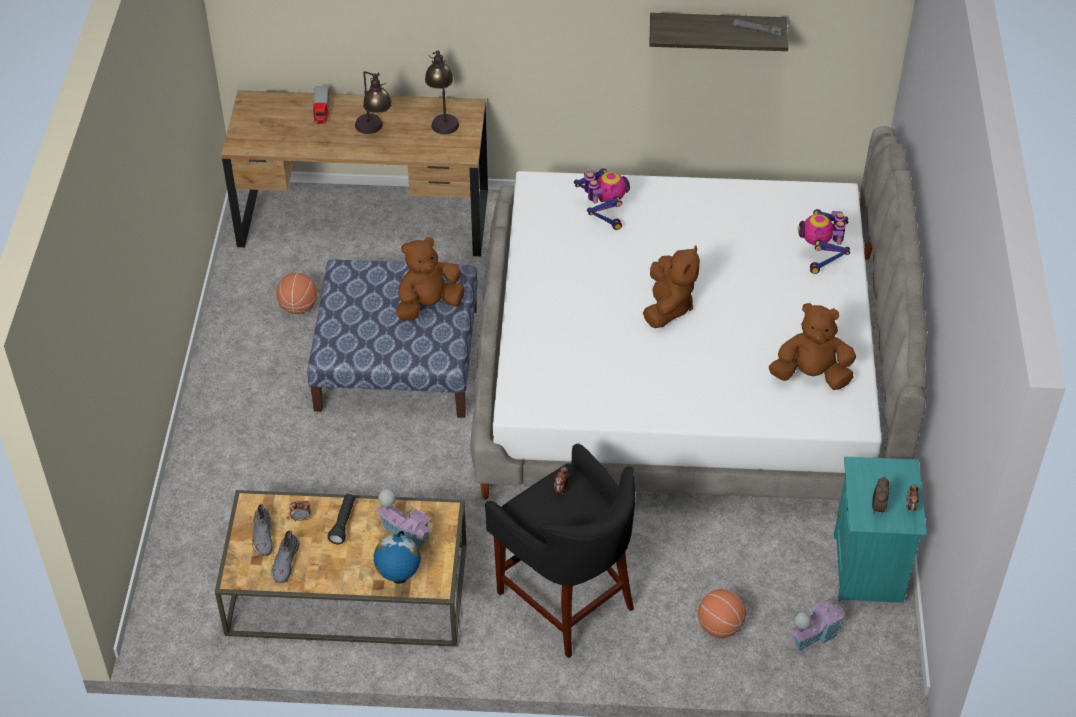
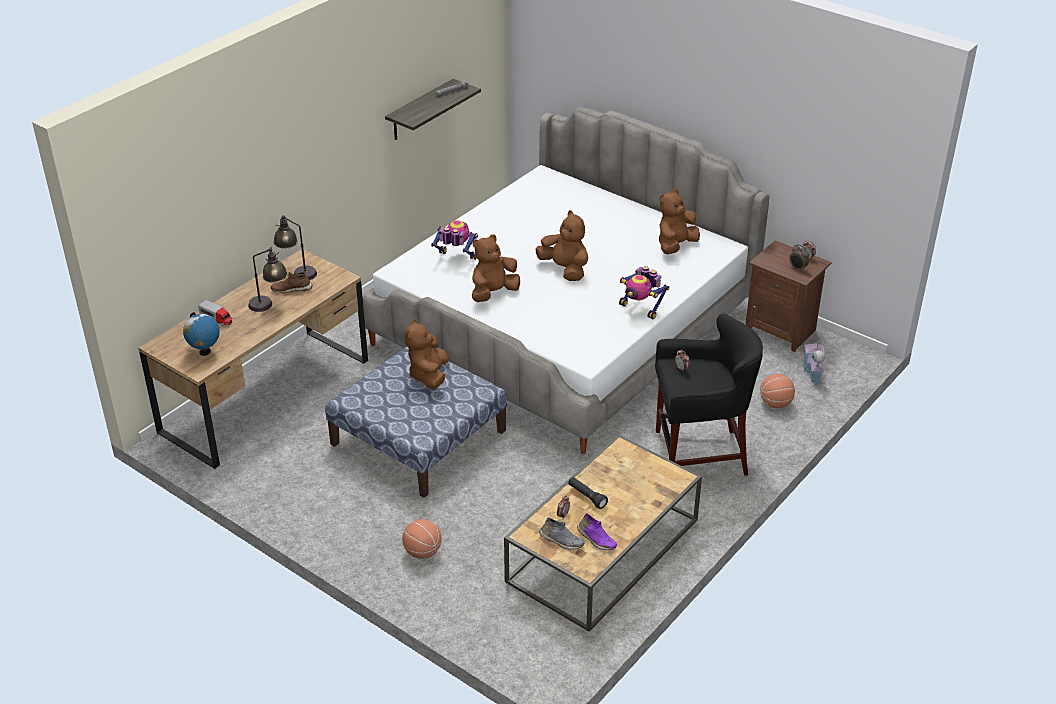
camera: 55 degrees left, 10 degrees down
(285, 562) = (596, 539): grey shoe -> purple shoe
(298, 307) = (314, 463): basketball -> basketball (423, 552)
(398, 578) = (659, 491): globe -> globe (205, 352)
(406, 535) = (625, 472): toy house -> none
(412, 130) = (292, 289): none -> brown shoe
(569, 274) = (493, 293): none -> brown plush toy
(821, 256) = (585, 201): toy robot -> toy robot (641, 309)
(869, 568) = (781, 330): turquoise nightstand -> brown nightstand

